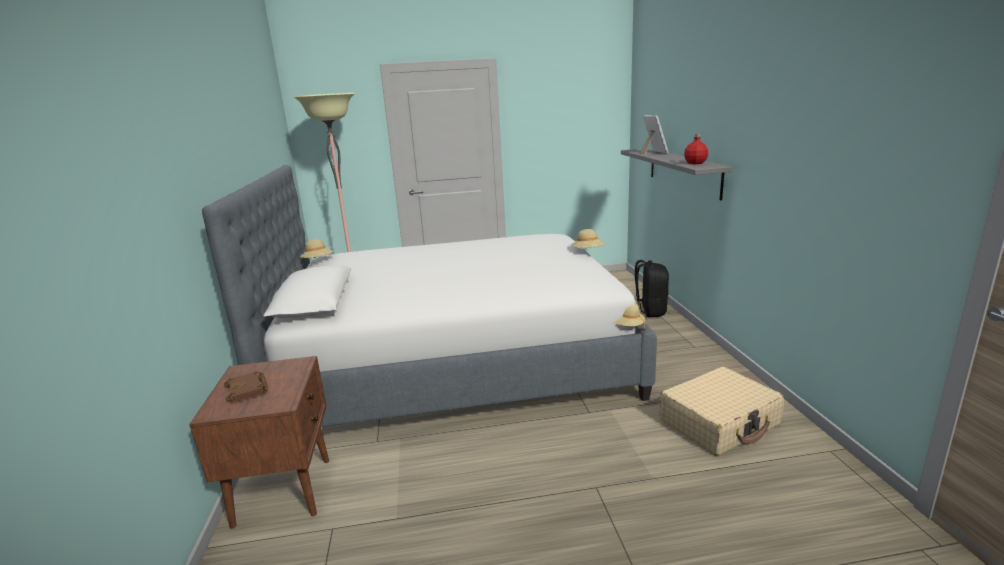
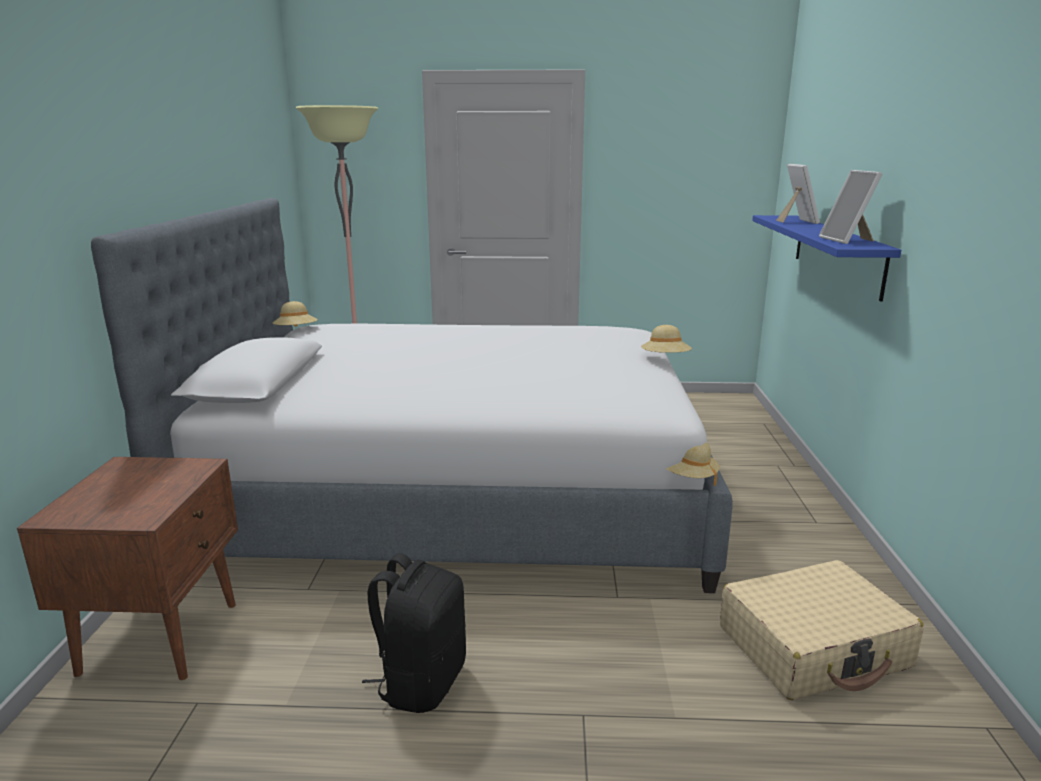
camera: 10 degrees right, 0 degrees up
(248, 390) = (115, 493): brown book -> none
(649, 311) = (765, 458): black backpack -> black backpack (421, 681)
(683, 171) = (837, 253): grey shelf -> blue shelf
(695, 163) = (847, 240): red bottle -> picture frame

